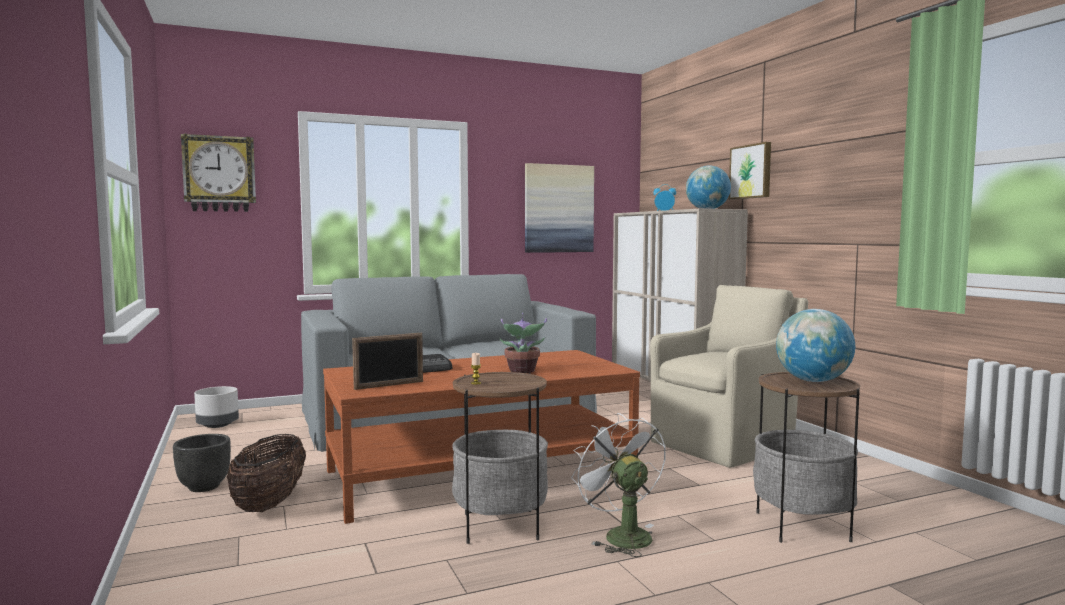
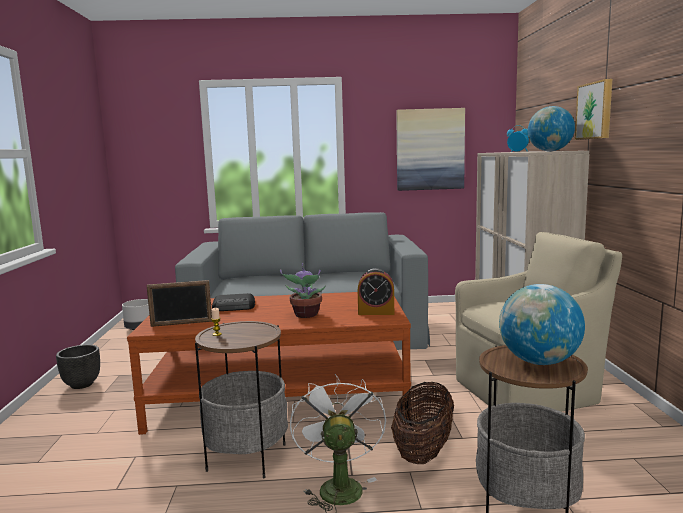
camera: 20 degrees right, 5 degrees up
(219, 174) = (143, 135): wall clock -> none
(269, 504) = (107, 406): basket -> basket (423, 451)
(592, 366) = (376, 312): none -> alarm clock

